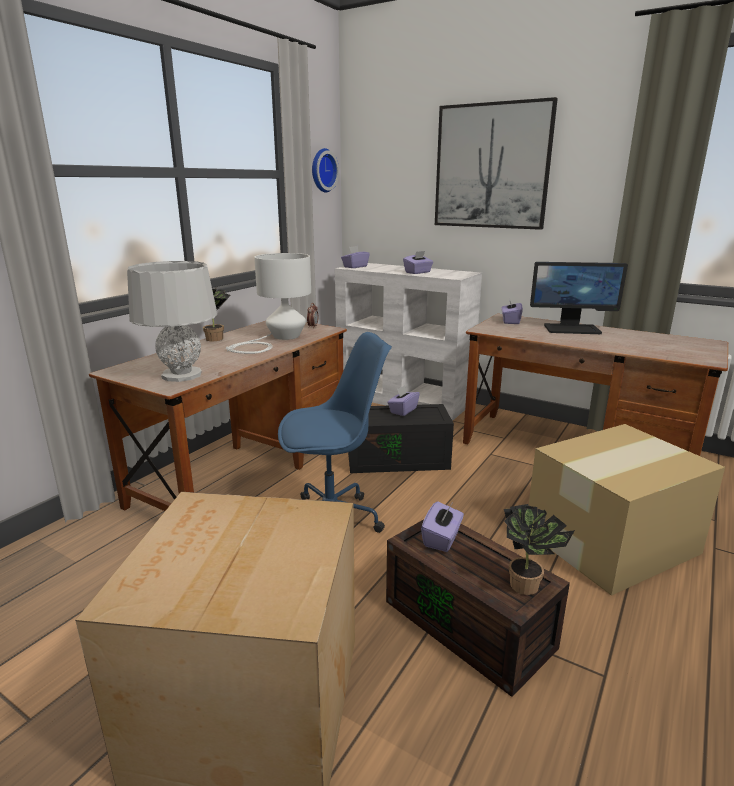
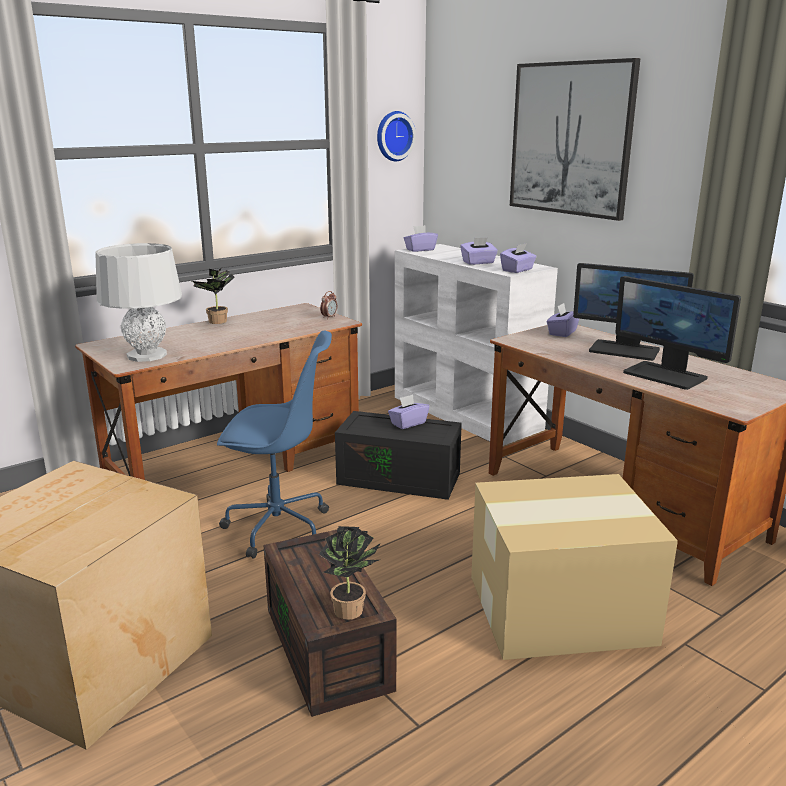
camera: 20 degrees right, 0 degrees up
(273, 340) = (270, 329): white table lamp -> none
(442, 539) = (314, 554): purple tissue box -> purple tissue box (517, 270)
(626, 343) = (666, 375): none -> monitor

